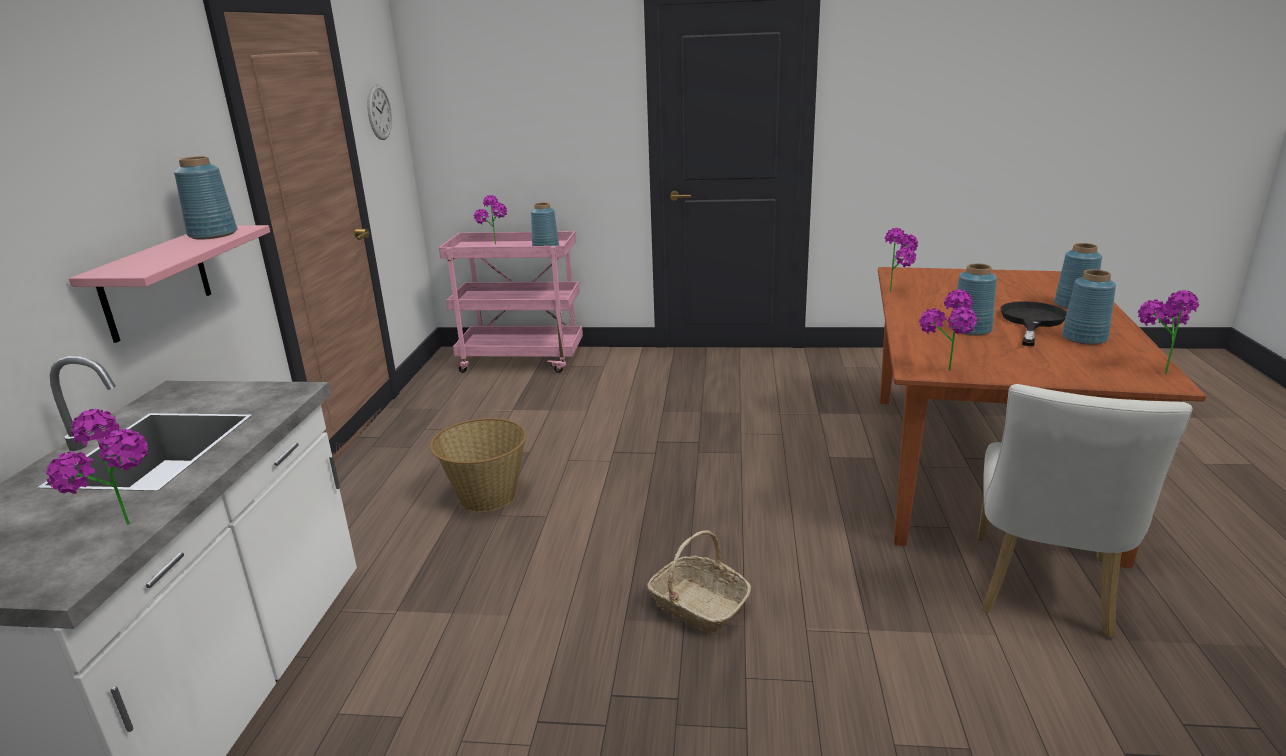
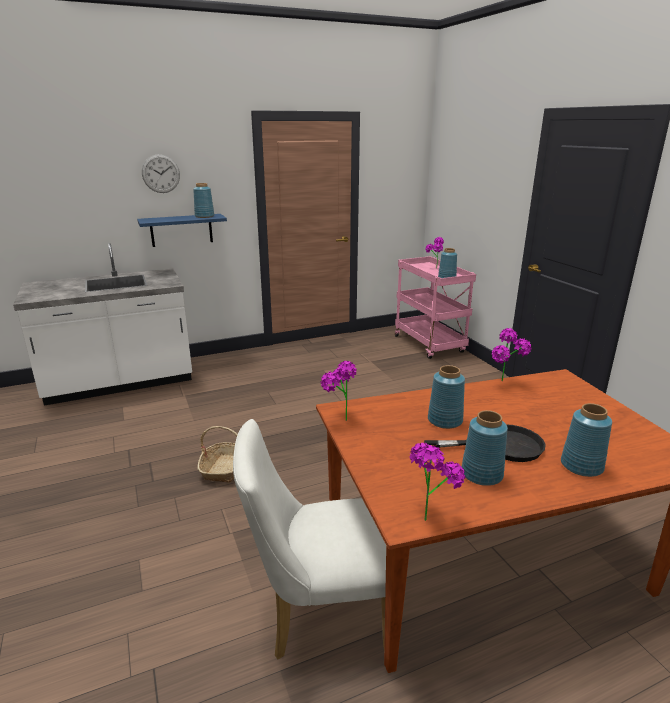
camera: 60 degrees right, 0 degrees up
(128, 531) = (57, 296): potted plant -> none
(155, 283) = (181, 230): pink shelf -> blue shelf
(379, 112) = (393, 176): wall clock -> wall clock (161, 173)
(486, 497) = (281, 384): basket -> none

